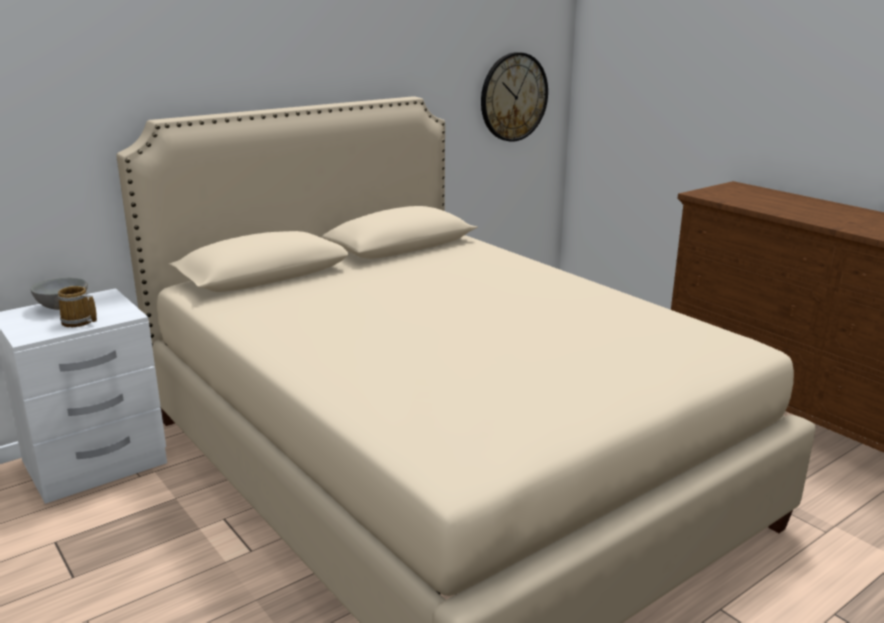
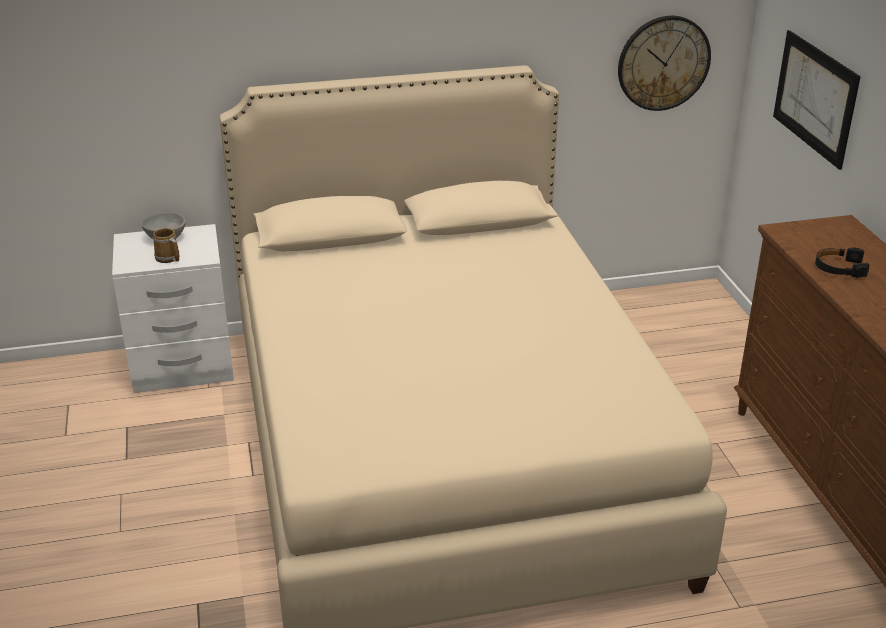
camera: 25 degrees right, 10 degrees up
(664, 97) = (814, 97): none -> picture
(777, 206) = (839, 268): none -> black headphones

